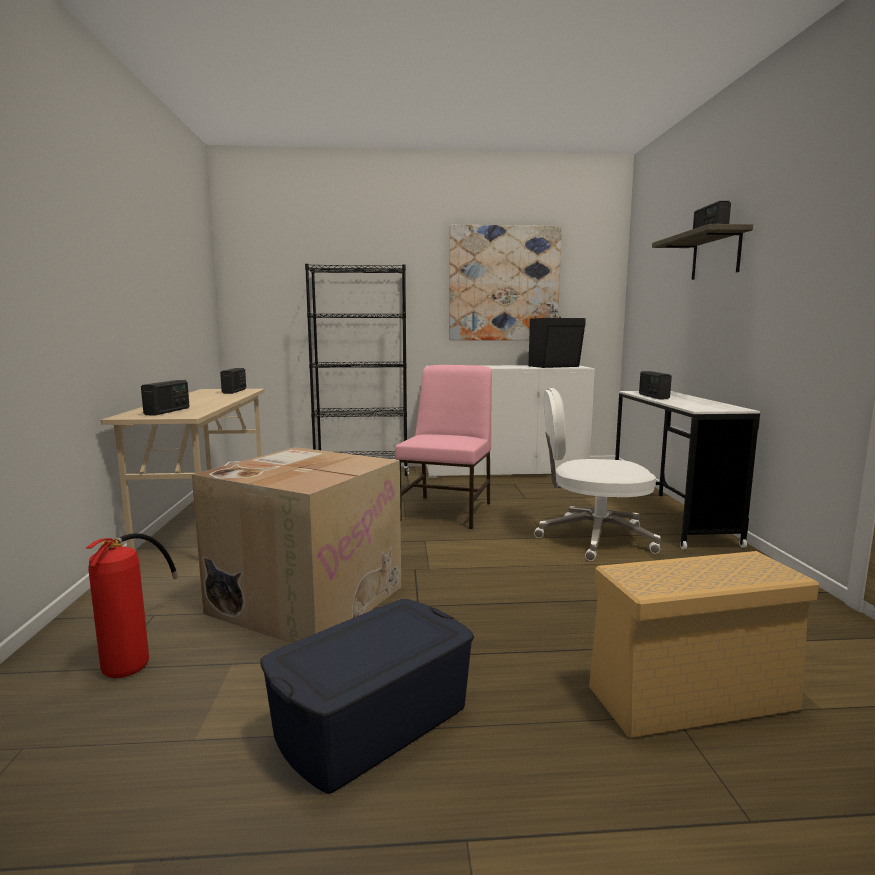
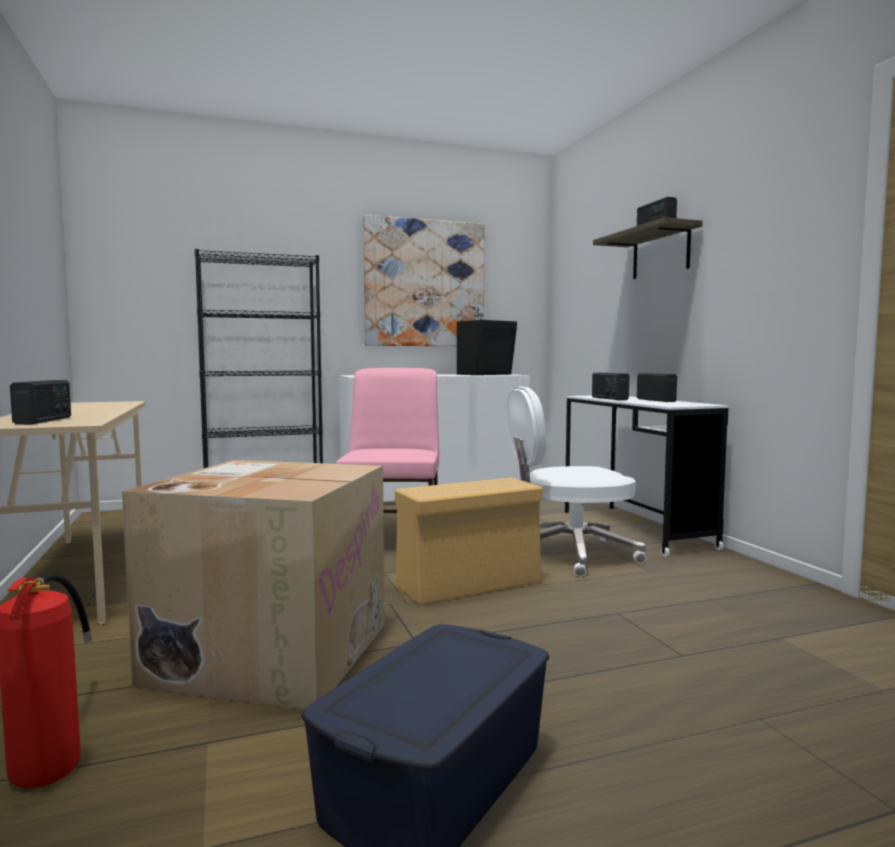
camera: 15 degrees left, 5 degrees down
(234, 391) = (108, 403): radio -> radio (656, 400)
(689, 699) = (764, 700): beige storage box -> beige storage box (467, 584)

